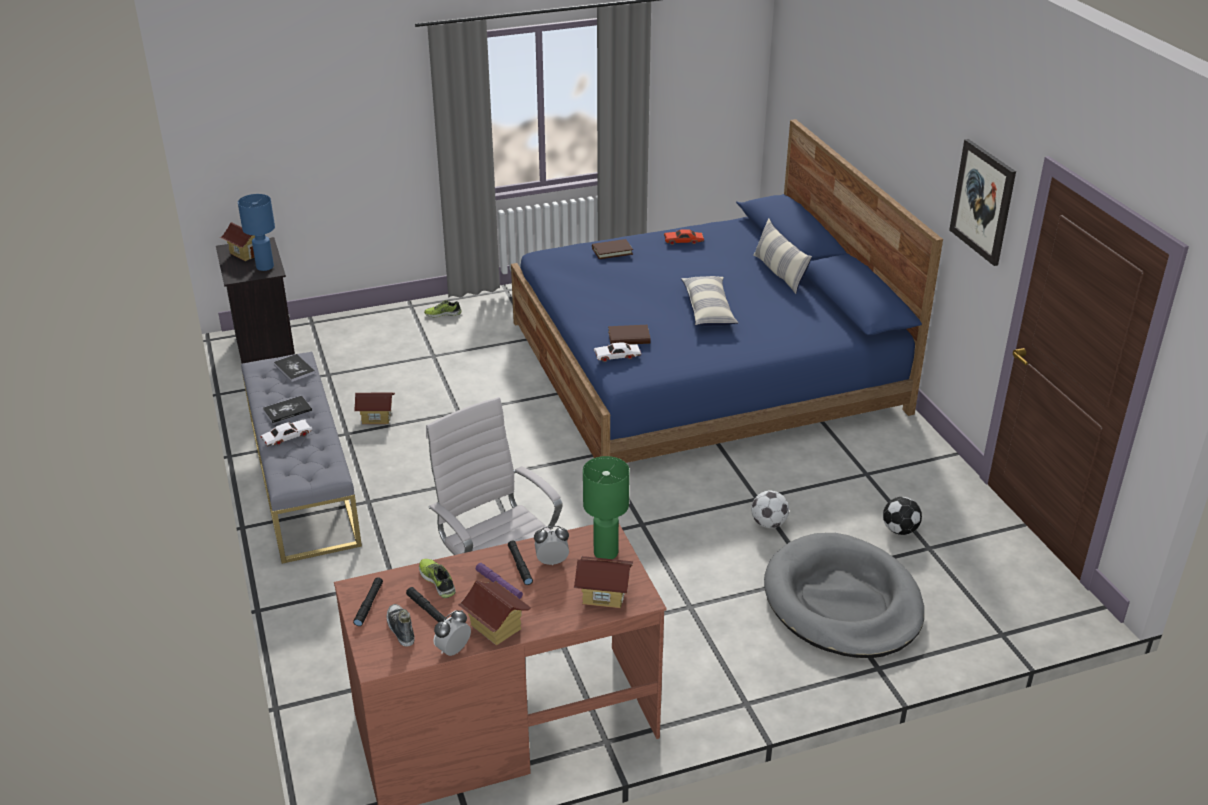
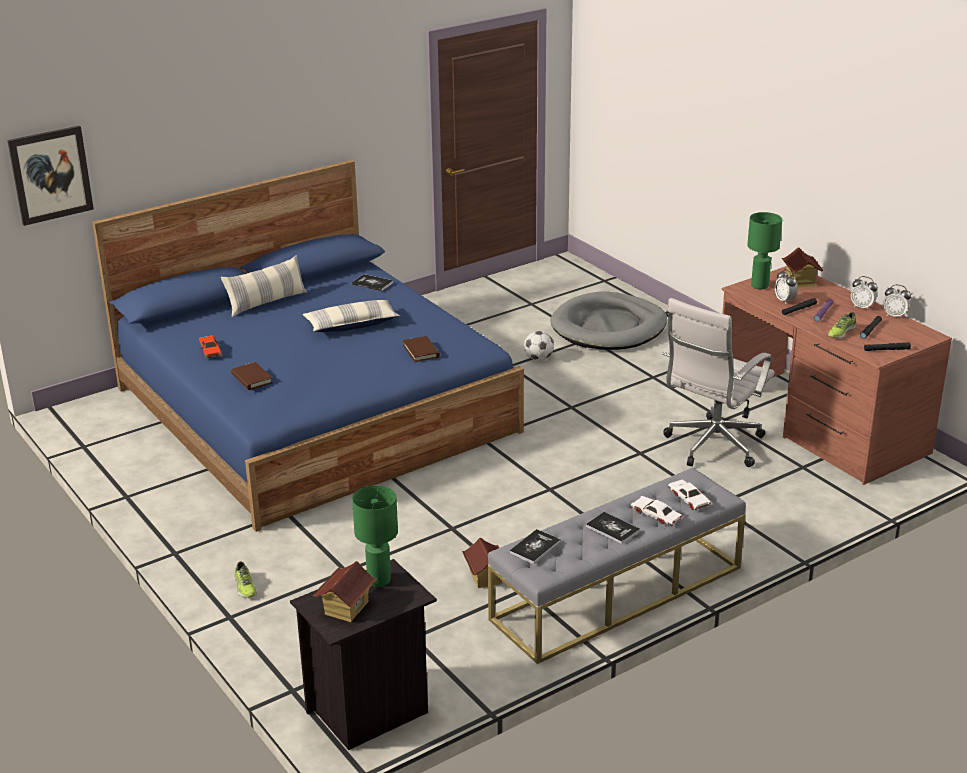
camera: 105 degrees left, 5 degrees down
(265, 267) = (379, 580): blue table lamp -> green table lamp
(400, 629) = (896, 335): shoe -> none
(495, 627) = (862, 307): toy house -> alarm clock
(617, 356) = (455, 353): white toy car -> white toy car (688, 499)
(807, 331) = (372, 283): none -> book
(900, 530) = (517, 313): football -> none
(983, 201) = (378, 103): picture -> picture (50, 175)

